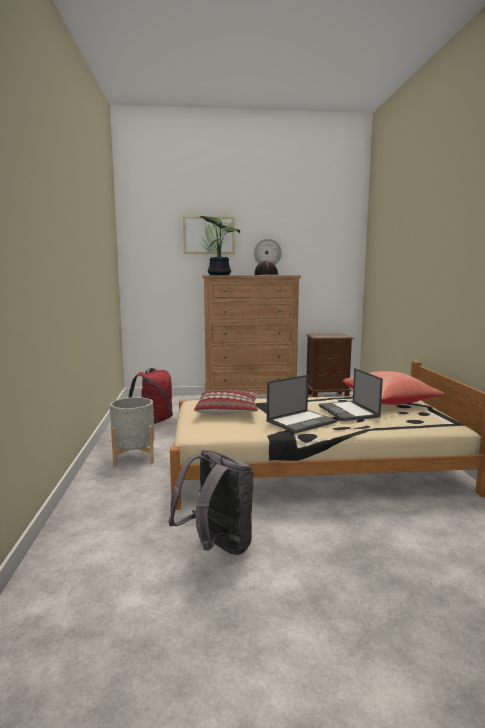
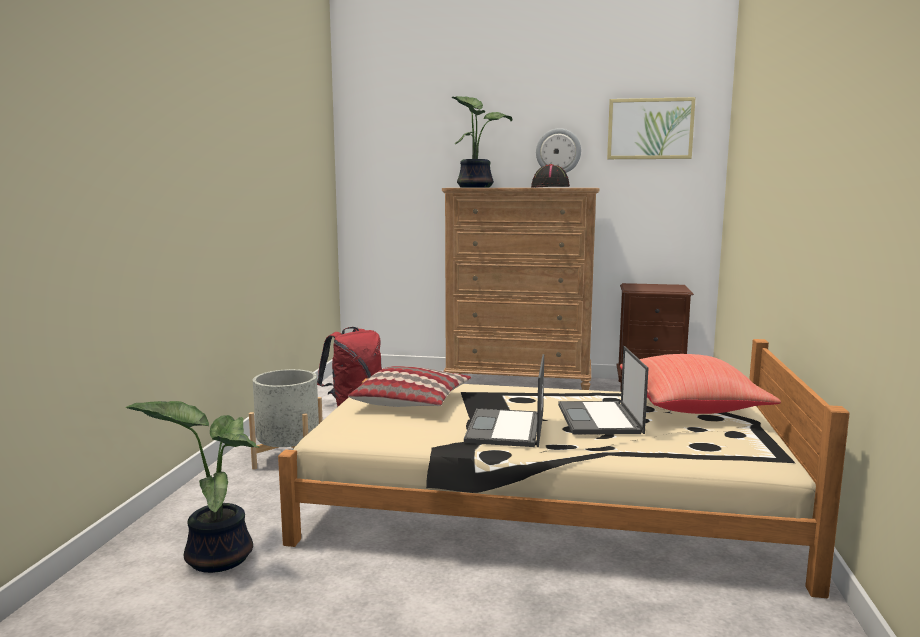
camera: 15 degrees right, 0 degrees up
(132, 522) = (216, 556): none -> potted plant
(209, 235) = (466, 126): picture -> picture (650, 129)
(217, 547) = (304, 615): grey backpack -> none
(301, 421) = (506, 429): laptop -> laptop turned 120 degrees clockwise

